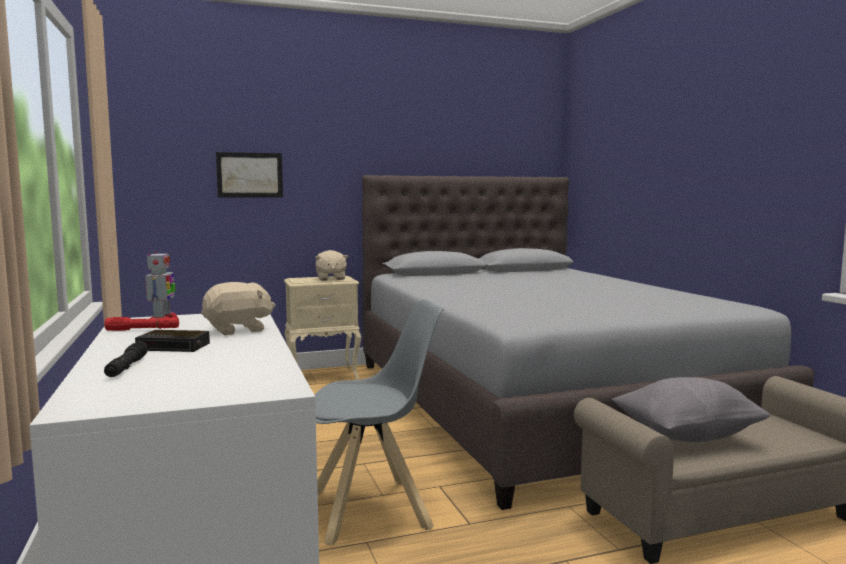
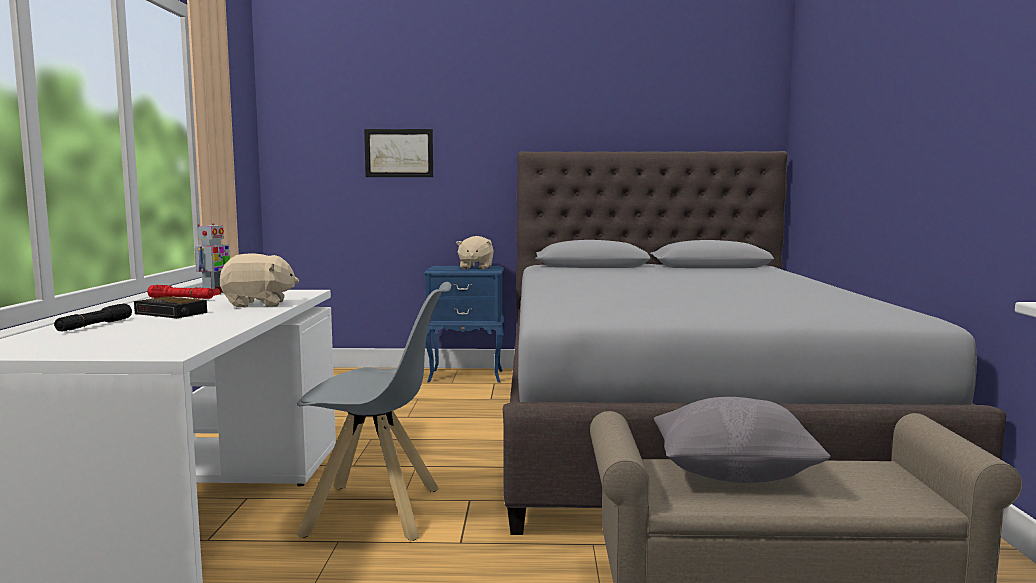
camera: 20 degrees right, 0 degrees up
(323, 376) = (466, 376): beige nightstand -> blue nightstand

